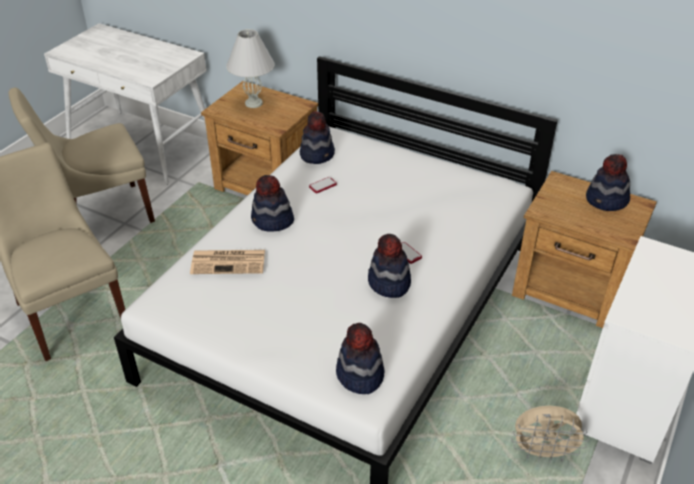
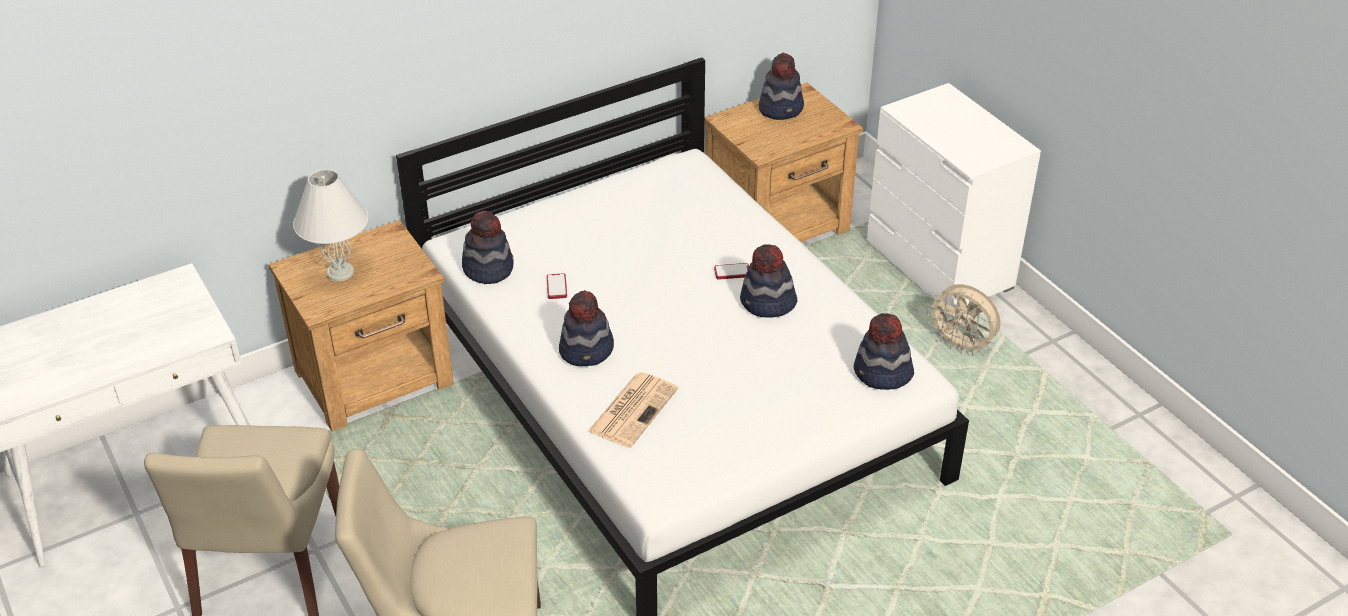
camera: 60 degrees left, 0 degrees up
(543, 453) = (961, 346): beige fan -> beige fan turned 90 degrees clockwise

